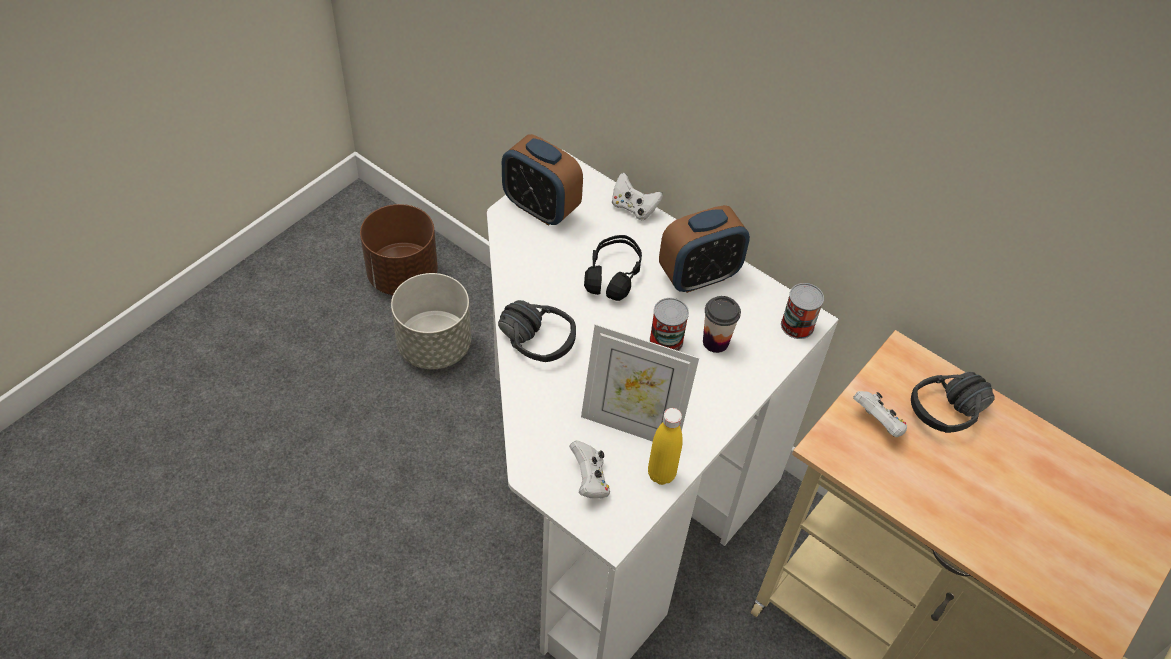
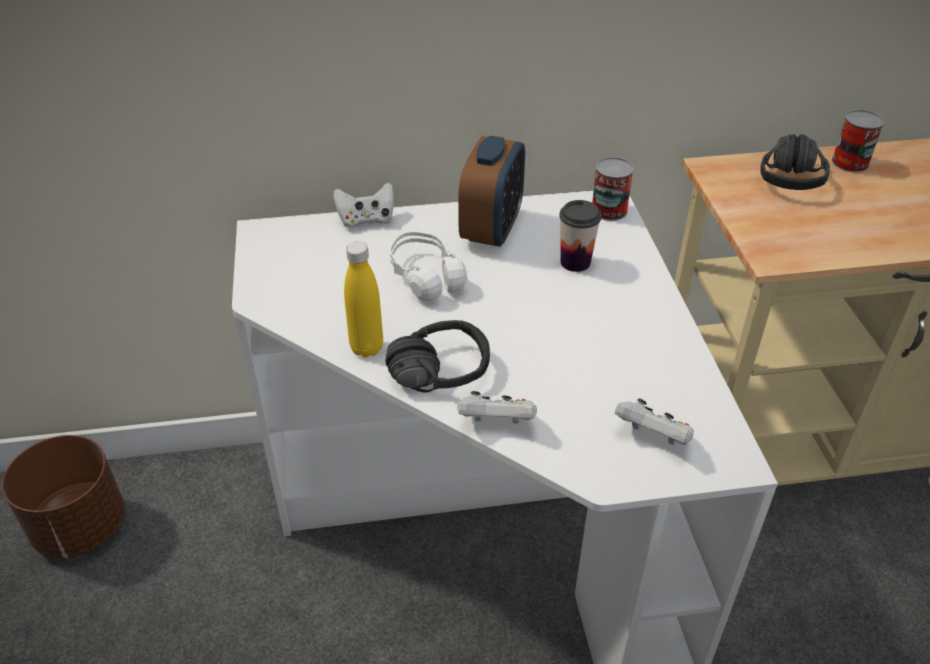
camera: 45 degrees left, 10 degrees down
(434, 345) = (190, 559): grey planter -> none
(540, 208) = (284, 273): alarm clock -> none
(613, 275) = (425, 276): black headphones -> white headphones
(632, 424) = (613, 367): picture frame -> none
(661, 474) = (691, 383): yellow bottle -> yellow bottle (367, 348)
(666, 340) = (540, 289): can -> can (850, 163)
(878, 423) = (771, 218): white game controller -> white game controller (496, 423)

